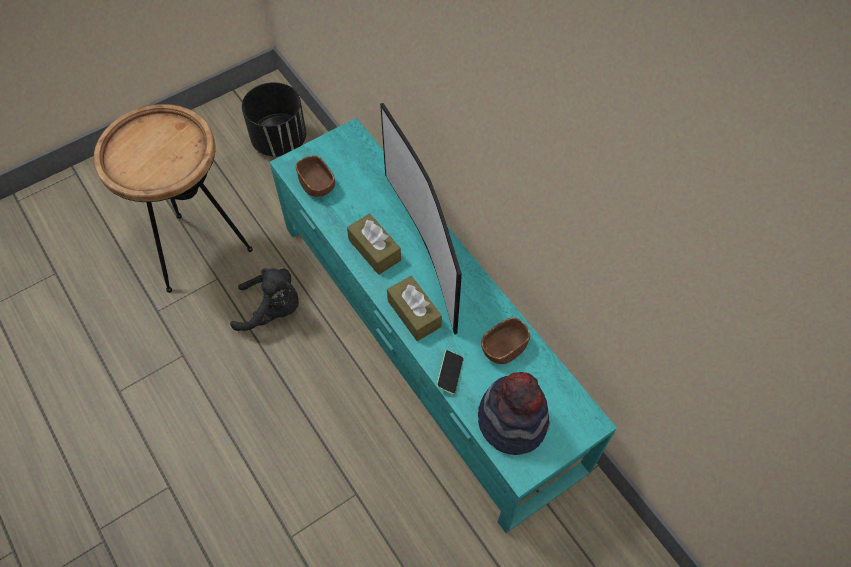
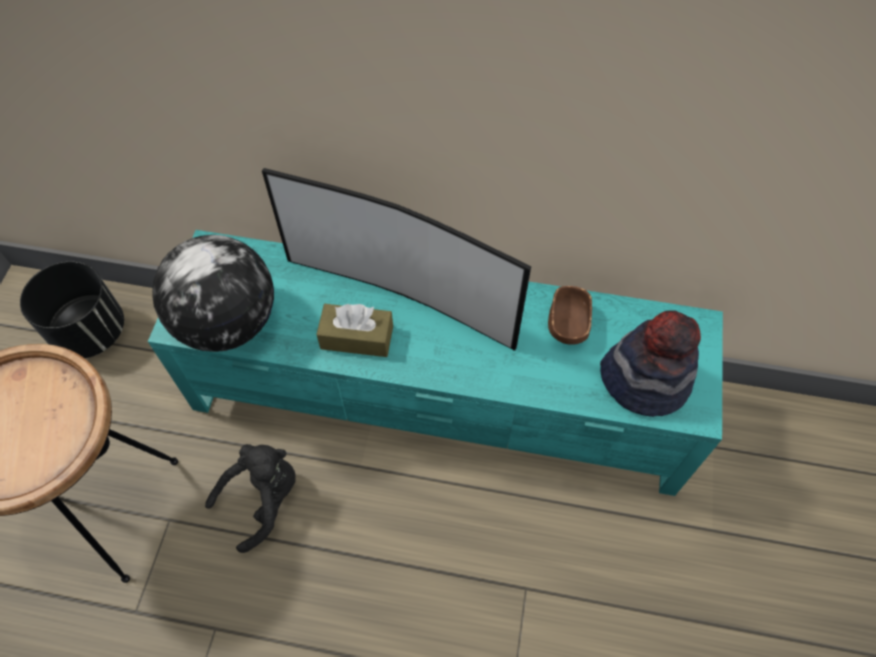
camera: 45 degrees left, 0 degrees up
(317, 184) = (227, 323): brown bowl -> globe
(414, 314) = (460, 364): brown tissue box -> none
(450, 374) = (551, 389): phone -> none

